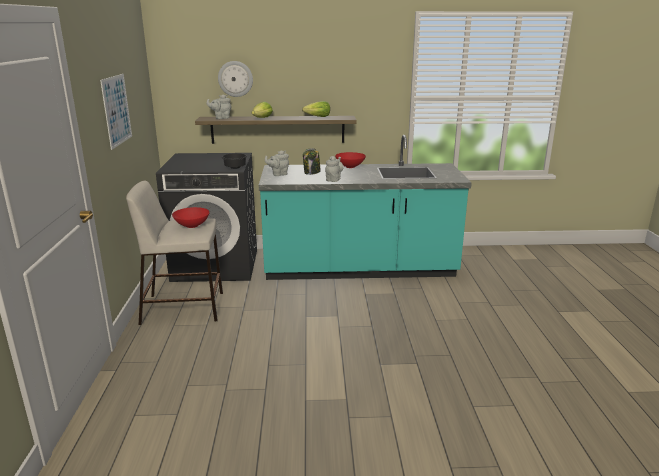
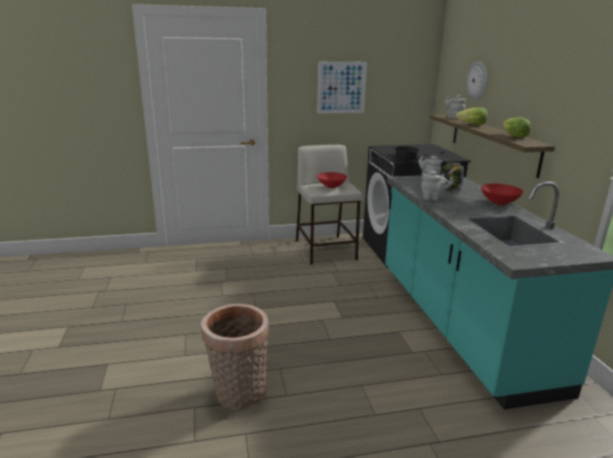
camera: 80 degrees right, 0 degrees up
(453, 380) = (238, 395): none -> basket

